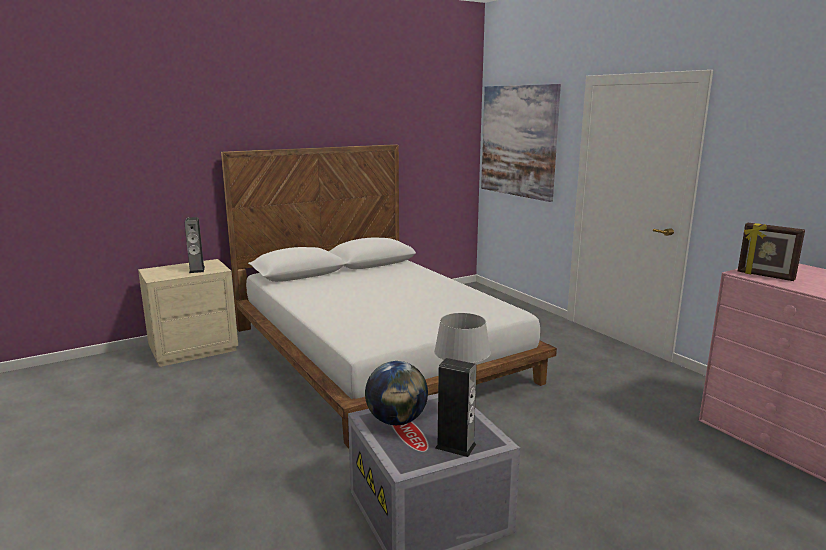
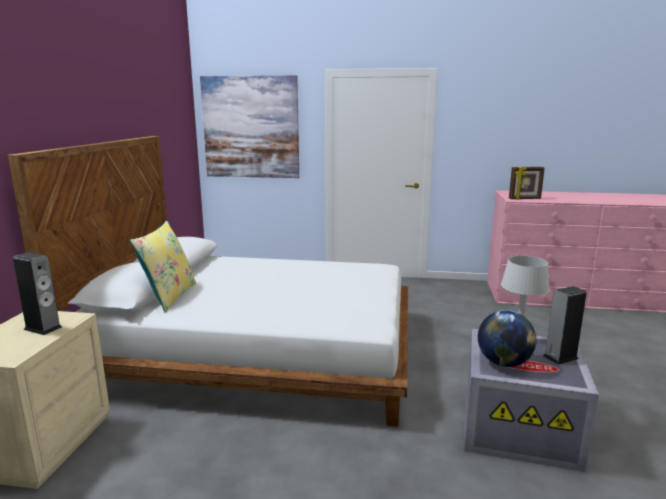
camera: 50 degrees left, 0 degrees up
(314, 279) = (169, 296): none -> yellow pillow

